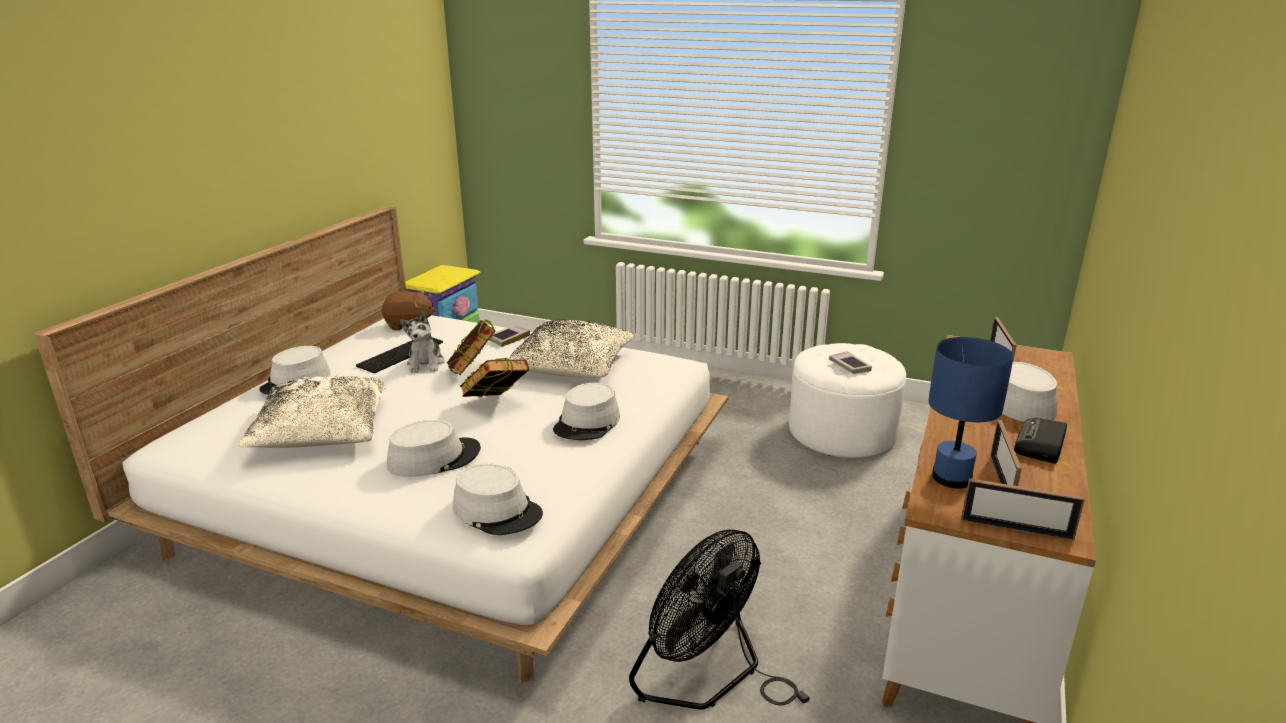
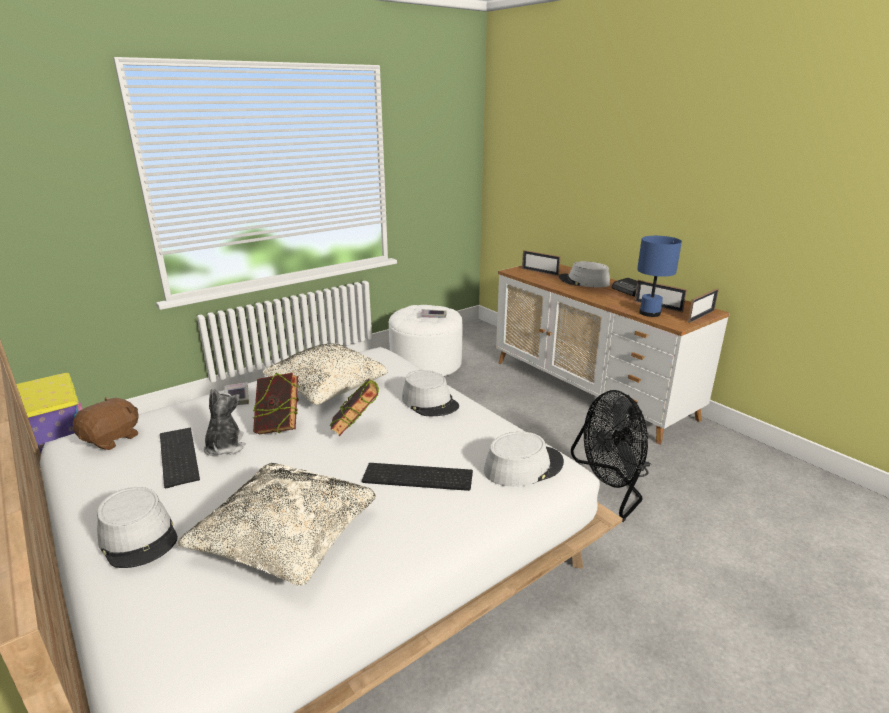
camera: 60 degrees left, 0 degrees up
(426, 364) = (225, 446): plush toy -> plush toy turned 120 degrees counterclockwise
(434, 458) = (416, 478): grey hat -> keyboard

